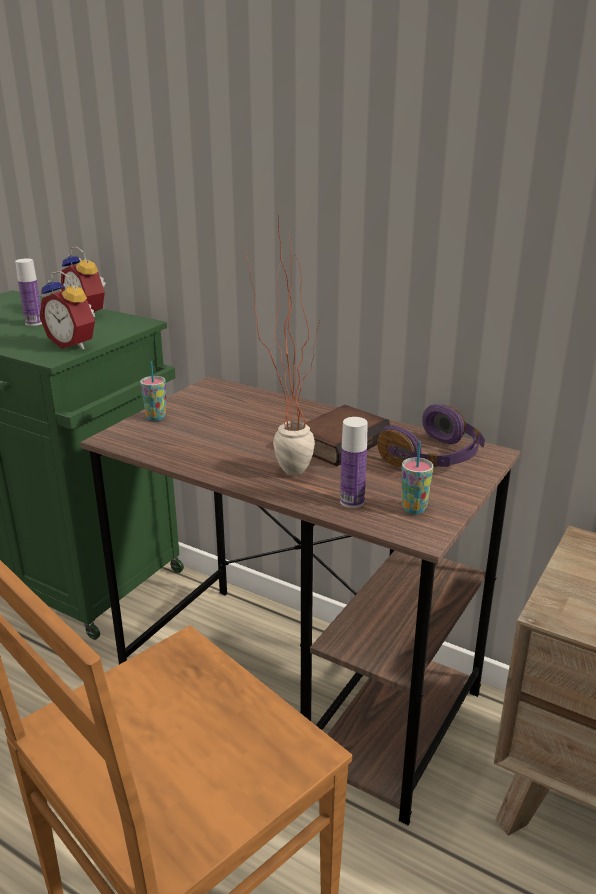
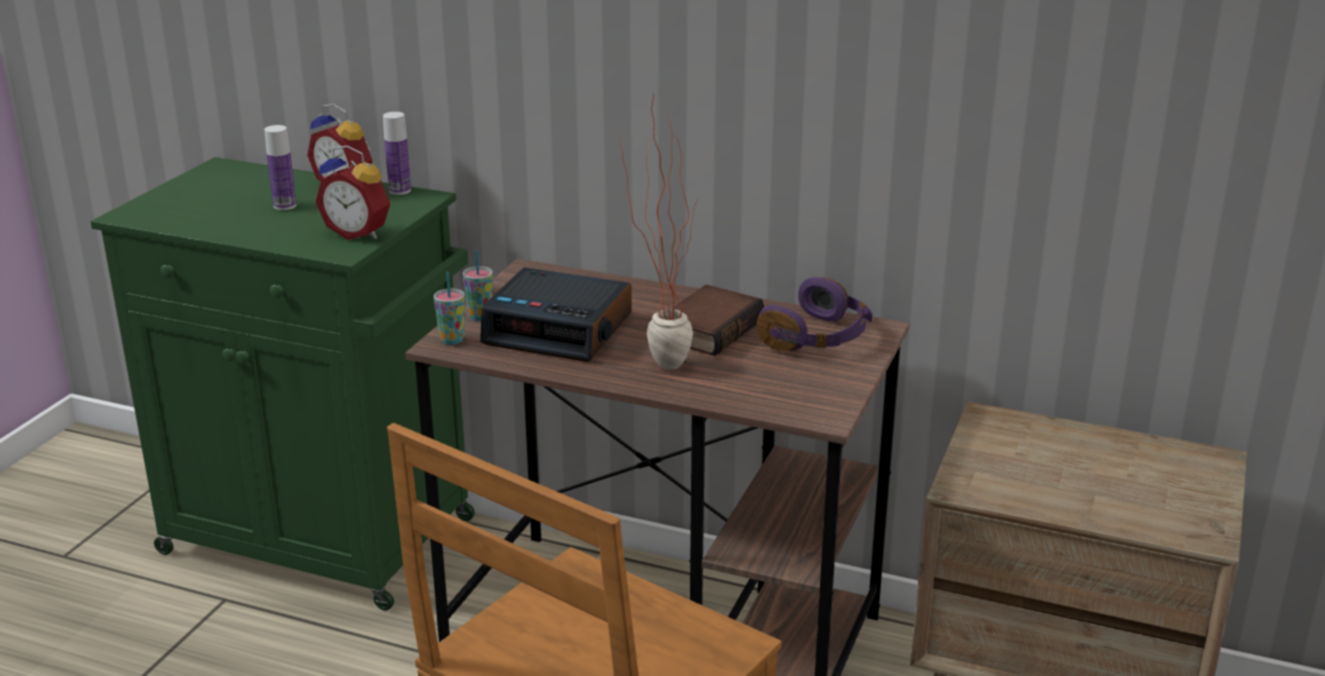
camera: 10 degrees left, 0 degrees up
(214, 433) = (560, 329): none -> alarm clock
(352, 501) = (743, 391): bottle -> bottle (400, 190)
(414, 508) = (810, 393): cup -> cup (452, 340)

